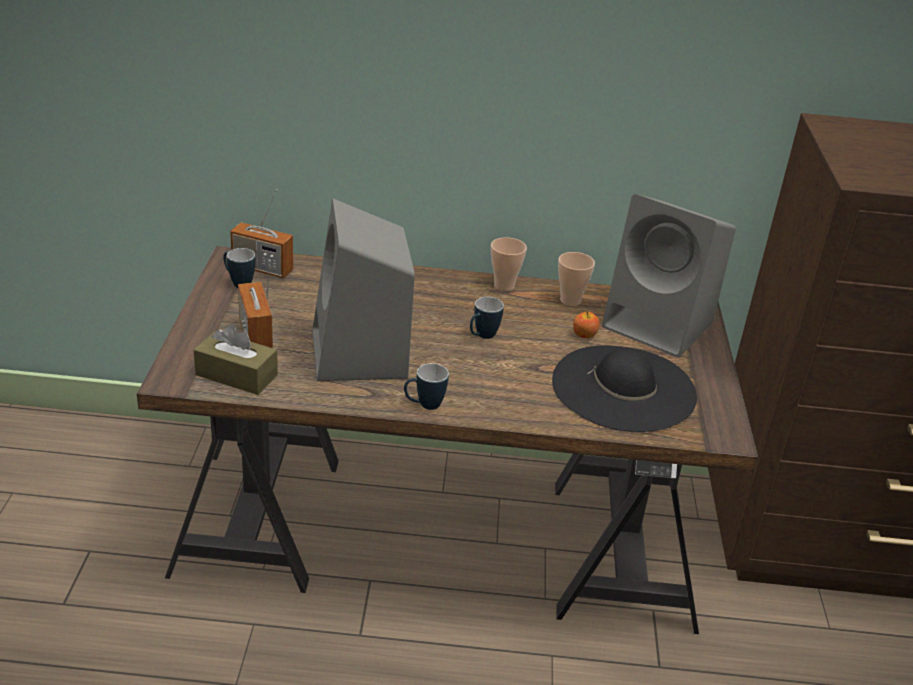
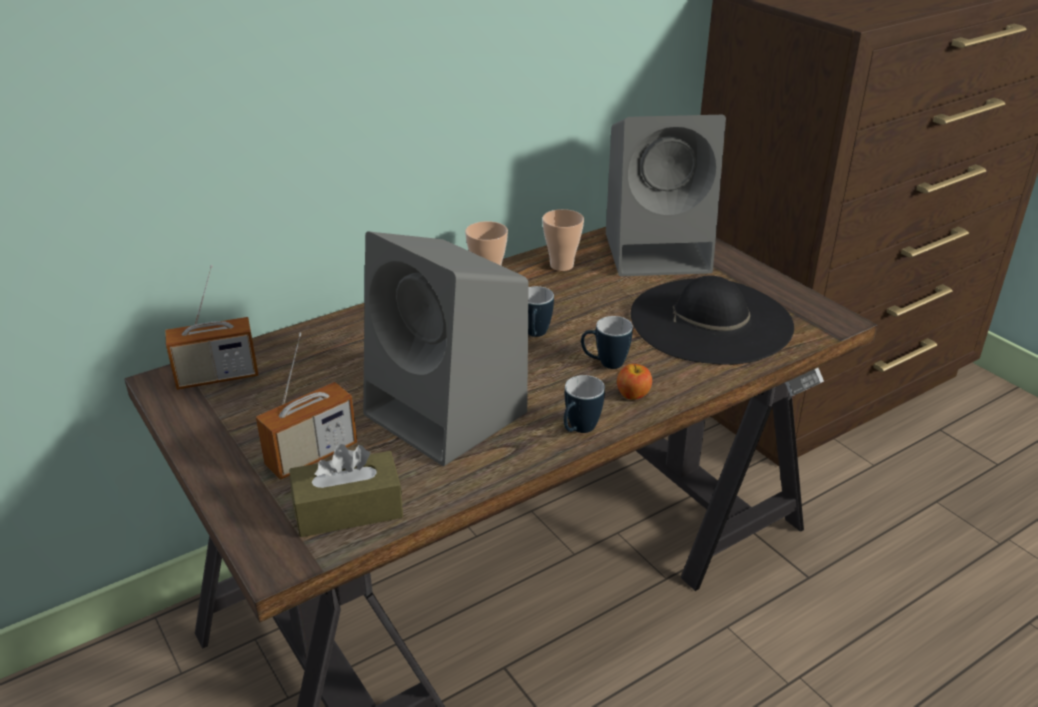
camera: 35 degrees left, 0 degrees up
(238, 283) = (209, 406): mug -> mug (604, 364)
(255, 337) = (311, 455): radio -> radio turned 75 degrees counterclockwise
(584, 335) = (615, 290): apple -> apple (633, 394)

